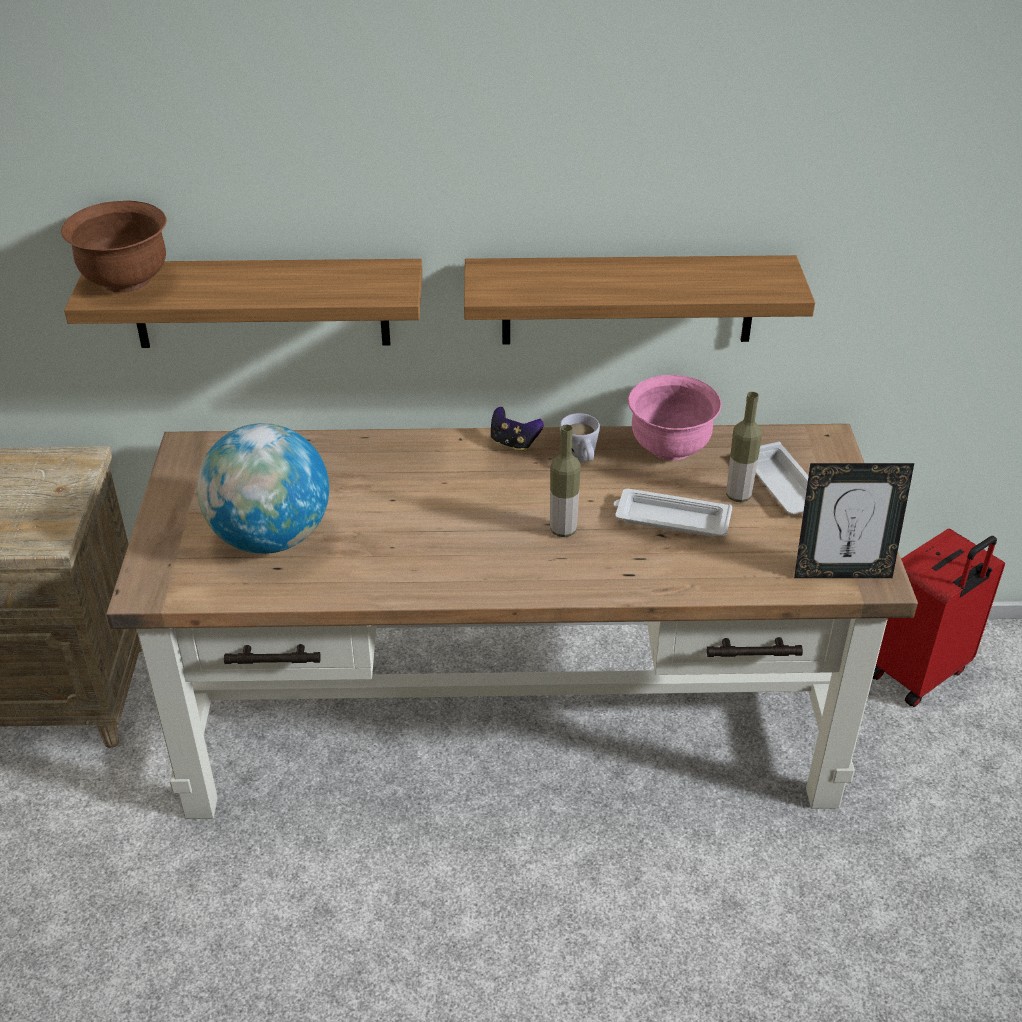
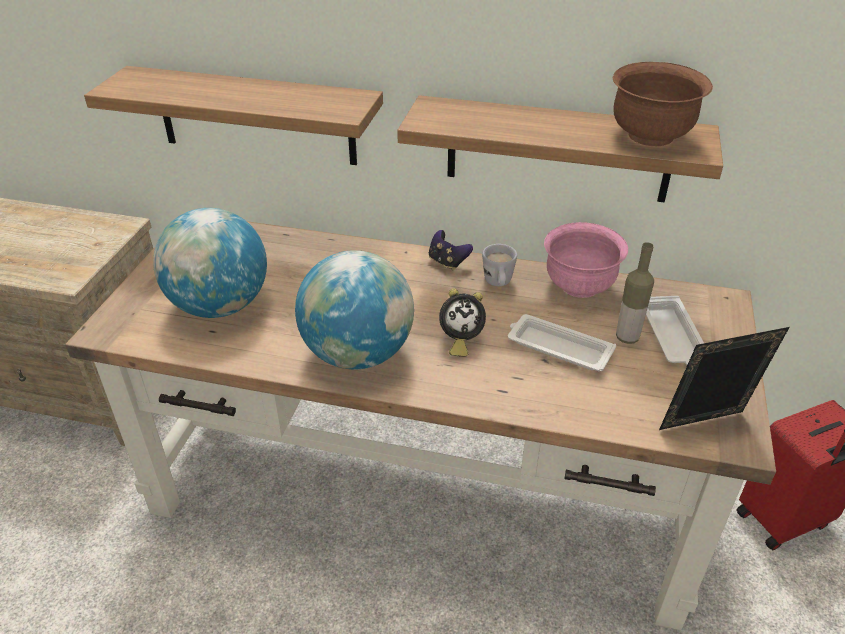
camera: 15 degrees right, 0 degrees up
(125, 281) = (143, 81): brown bowl -> brown bowl (650, 136)
(458, 564) = (358, 354): none -> globe
(563, 530) = (459, 341): bottle -> alarm clock
(841, 572) = (705, 426): picture frame -> picture frame turned 150 degrees clockwise

